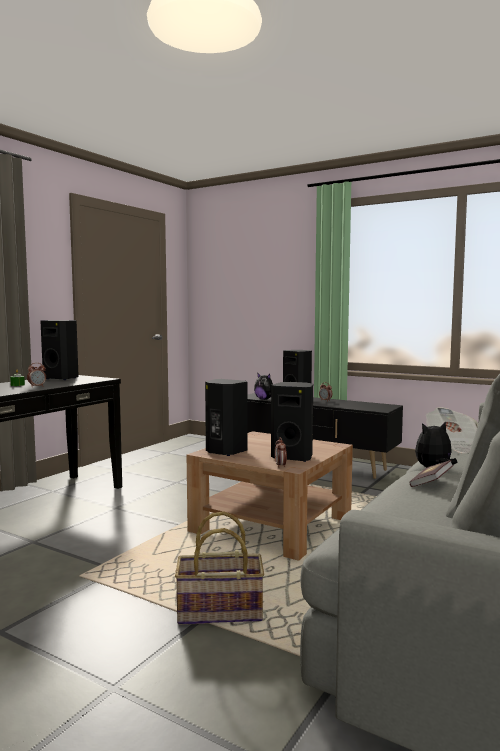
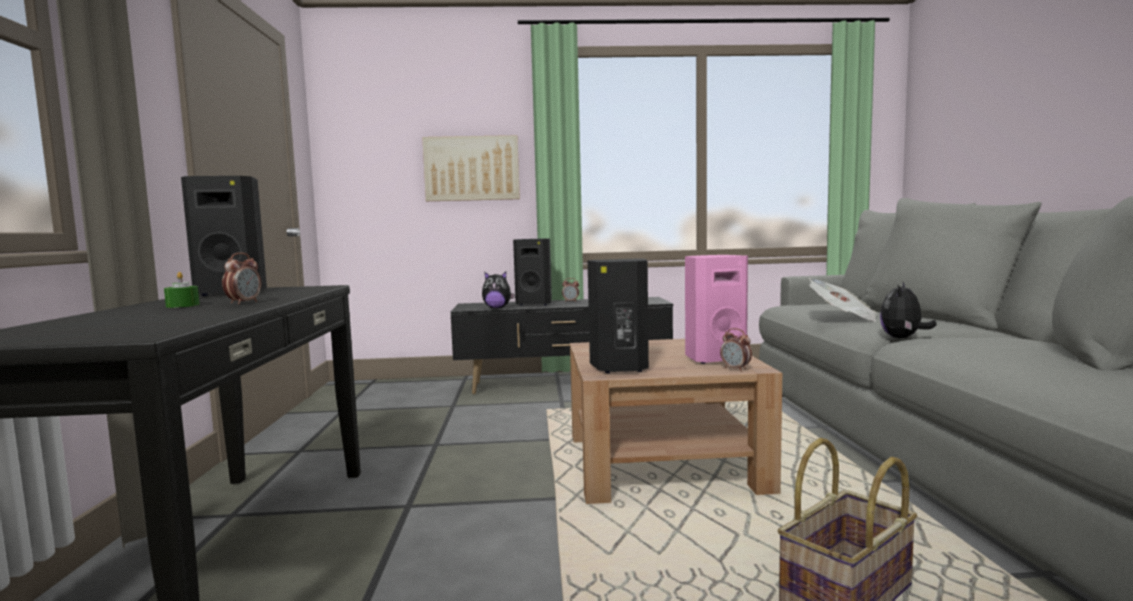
camera: 35 degrees left, 0 degrees up
(278, 294) = (472, 168): none -> picture
(293, 457) = (713, 358): black speaker -> pink speaker
(431, 483) = (968, 348): book -> none

